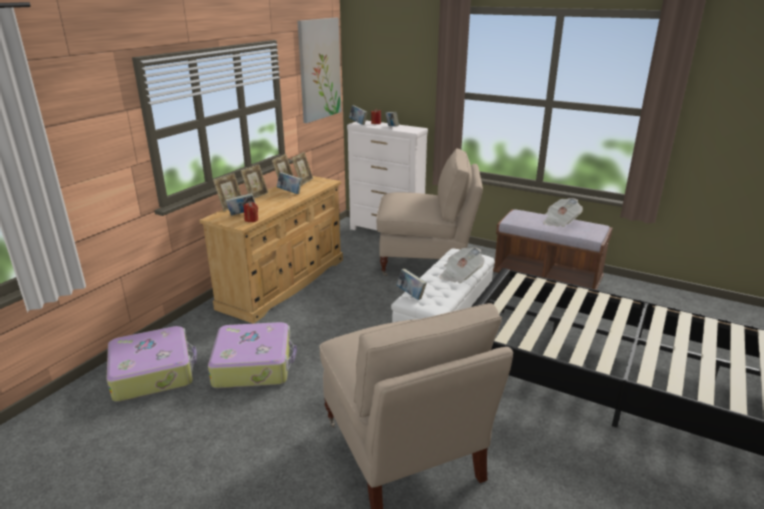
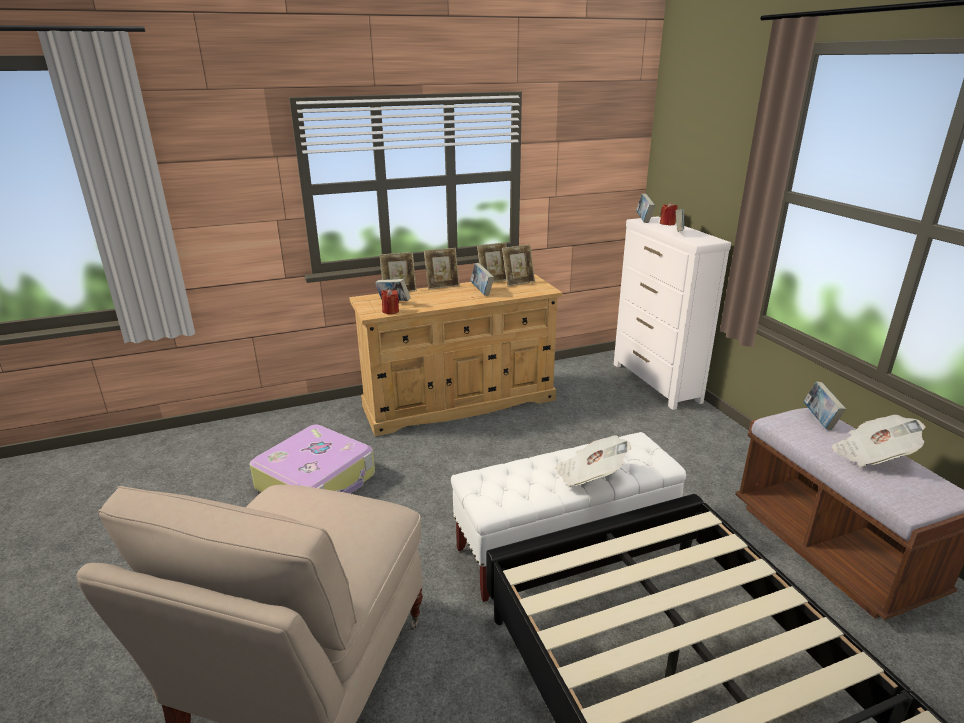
camera: 40 degrees right, 0 degrees up
(153, 372) = (239, 447): suitcase -> none
(319, 69) = (602, 138): picture -> none
(411, 294) = (485, 473): book -> book (819, 420)
(426, 263) = (658, 443): beige chair -> none

